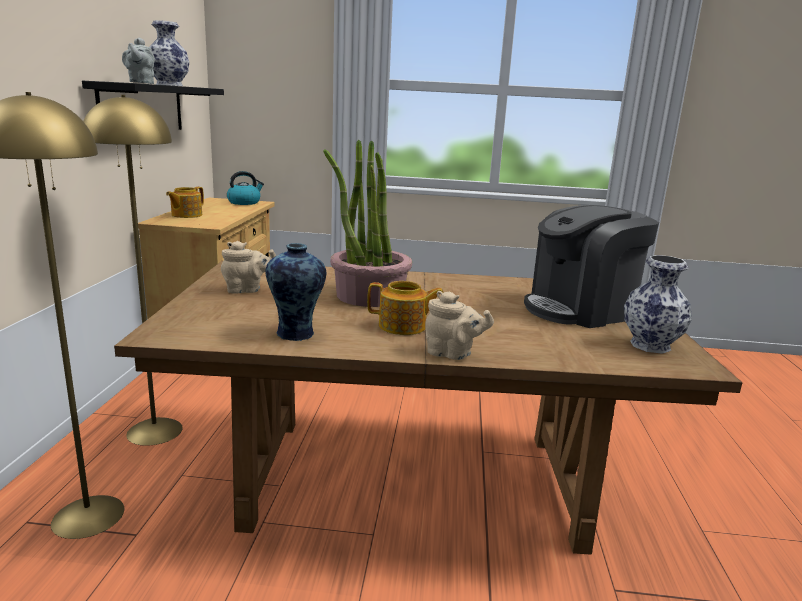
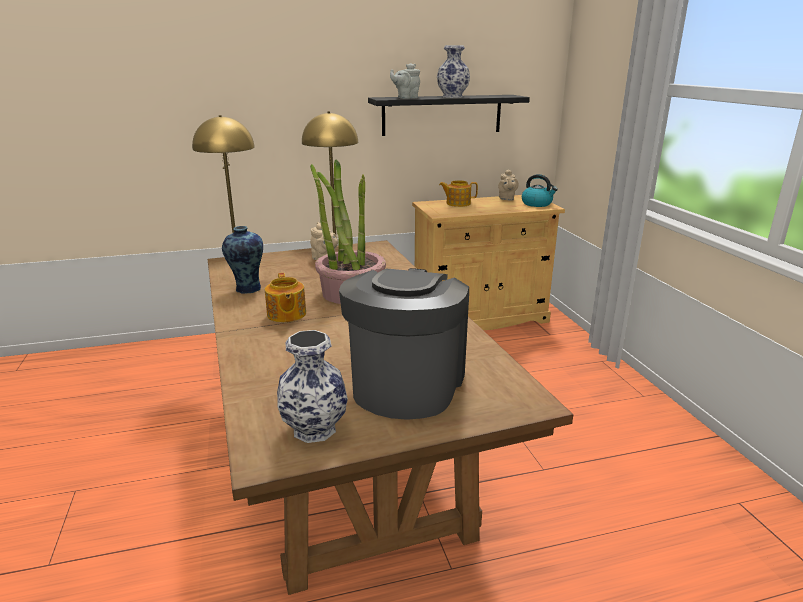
camera: 70 degrees right, 5 degrees up
(452, 354) = (237, 338): beige teapot -> beige teapot (506, 199)
(581, 309) = (406, 384): coffee machine -> coffee machine turned 60 degrees clockwise

